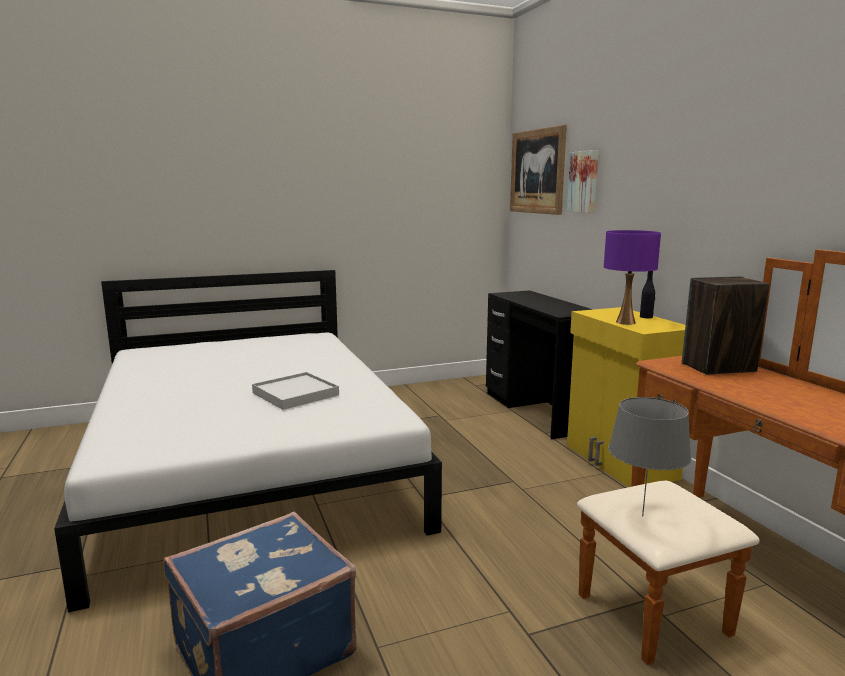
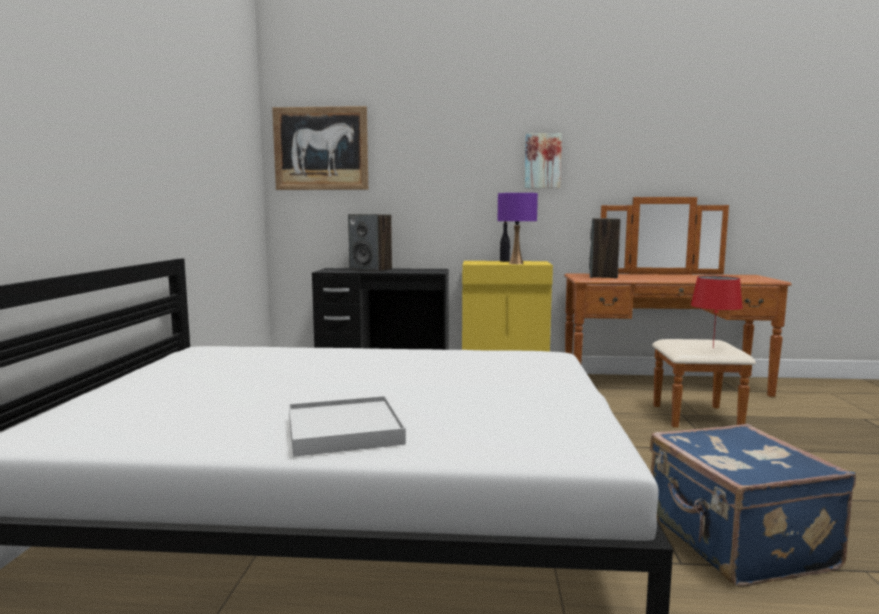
camera: 65 degrees left, 5 degrees down
(295, 394) = (443, 373): white tray -> white tray (344, 431)
(539, 299) = (371, 270): none -> speaker
(584, 182) = (400, 159): picture -> picture (542, 161)
(643, 516) = (713, 348): grey table lamp -> red table lamp

